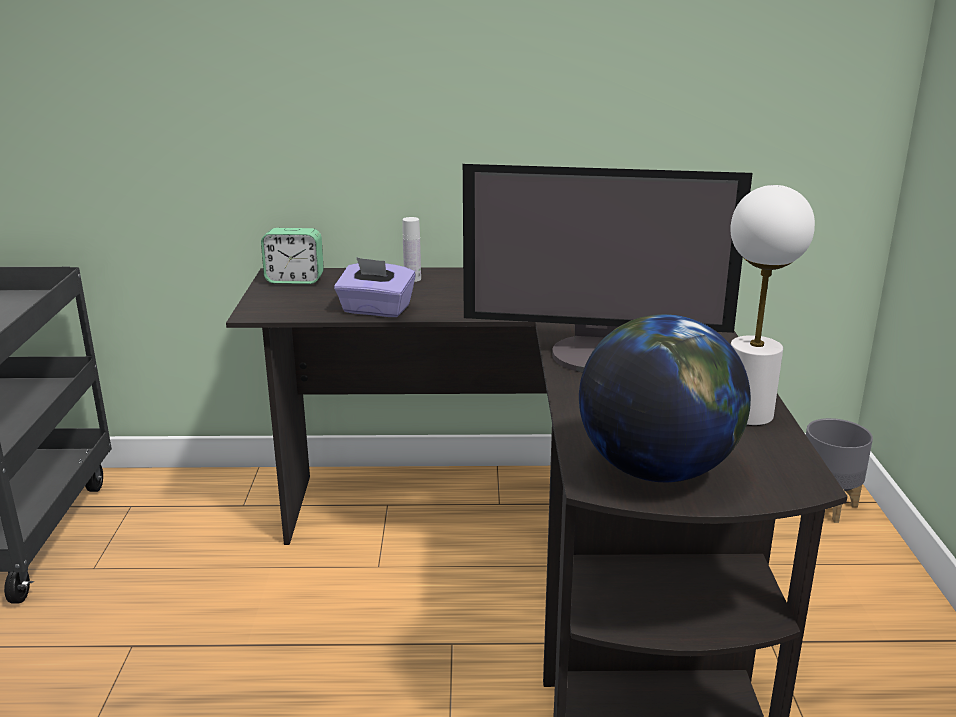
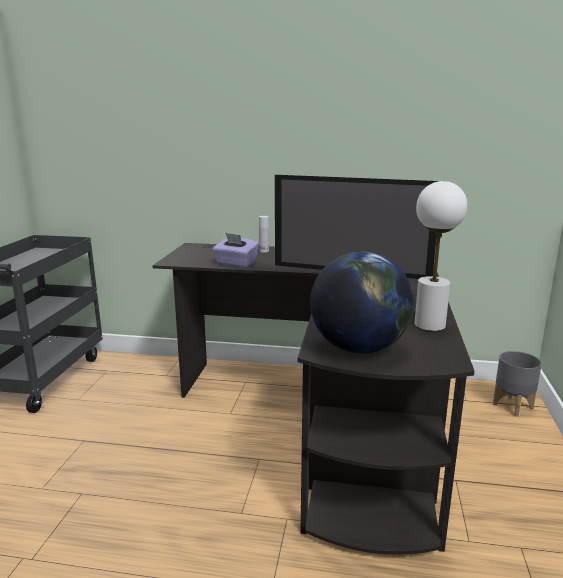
camera: 10 degrees right, 5 degrees down
(295, 280) = (199, 248): alarm clock -> none

